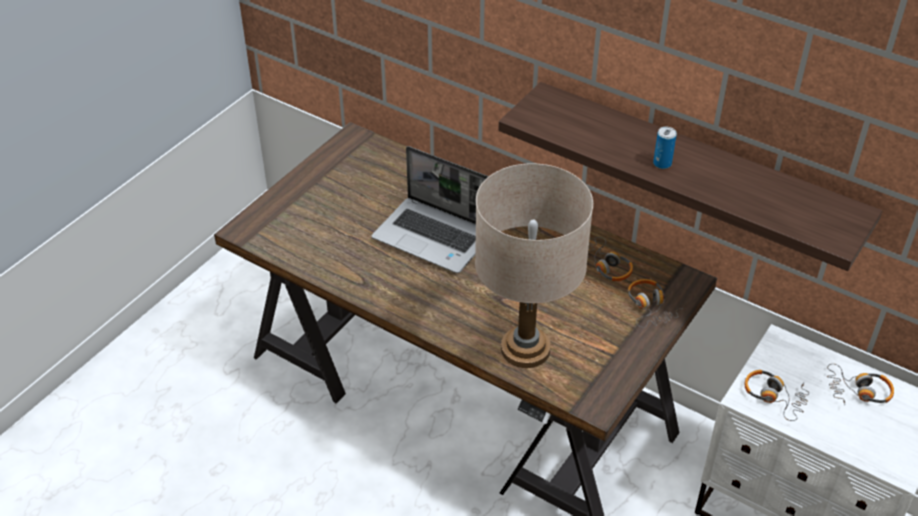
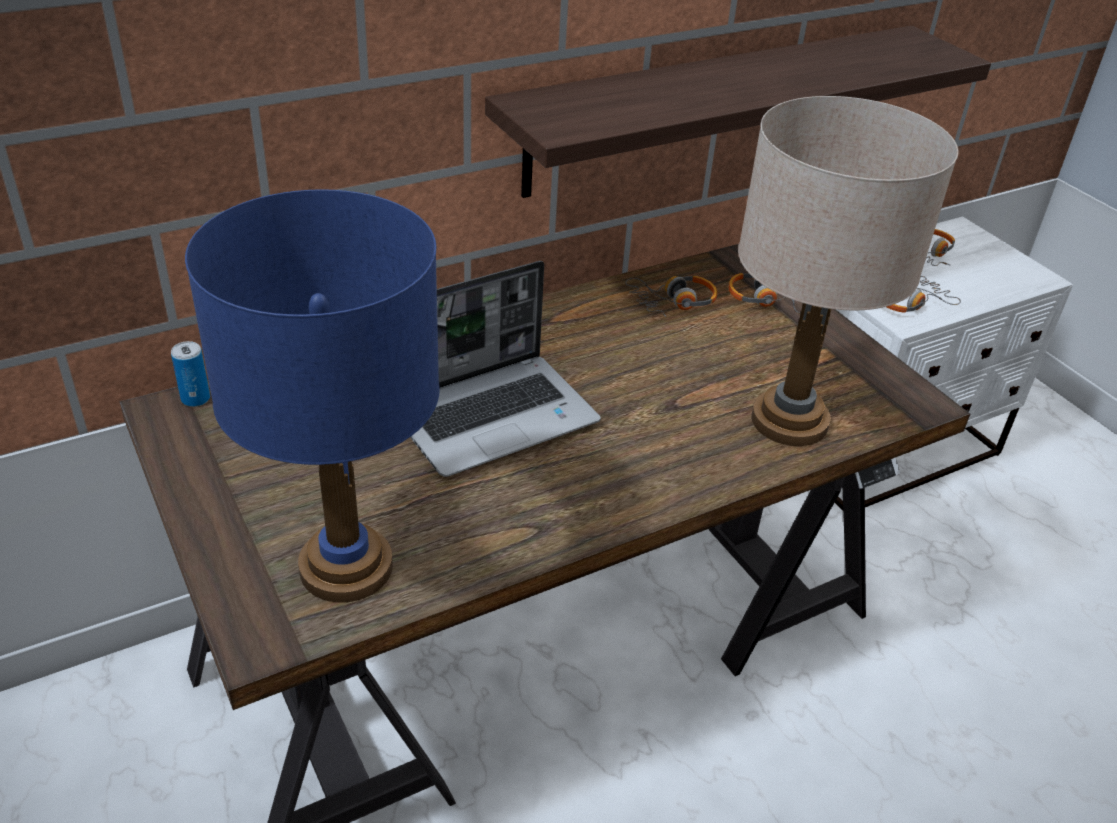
camera: 65 degrees left, 5 degrees down
(296, 234) = (345, 568): none -> blue table lamp
(662, 163) = (746, 87): can -> can (195, 399)

